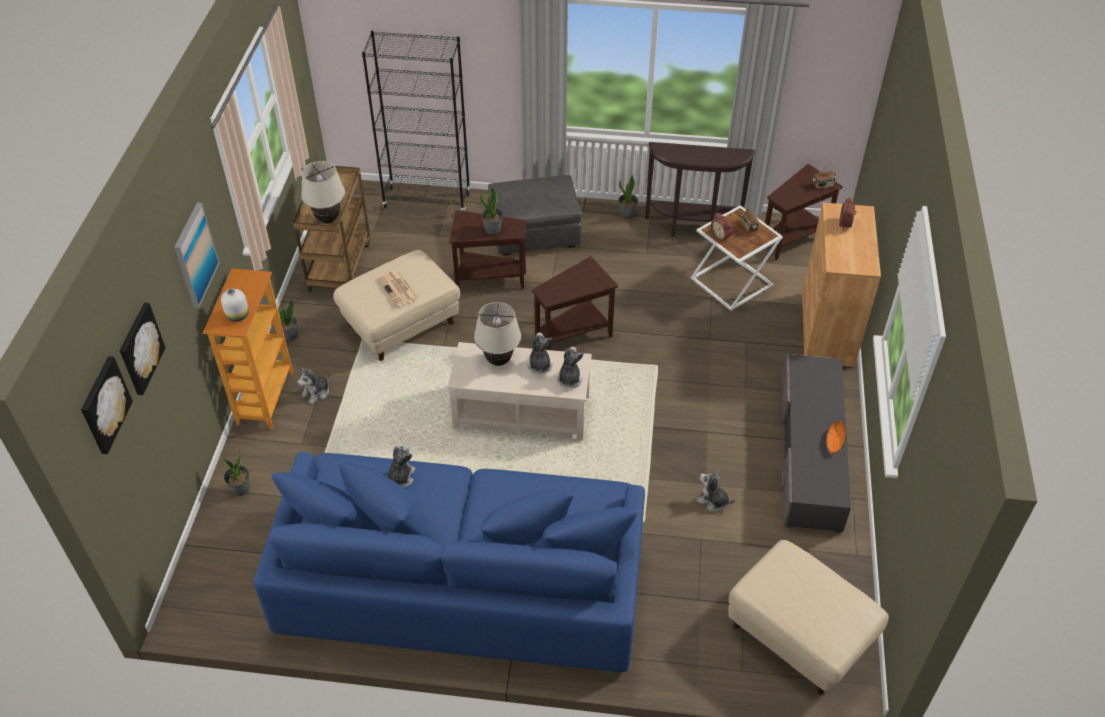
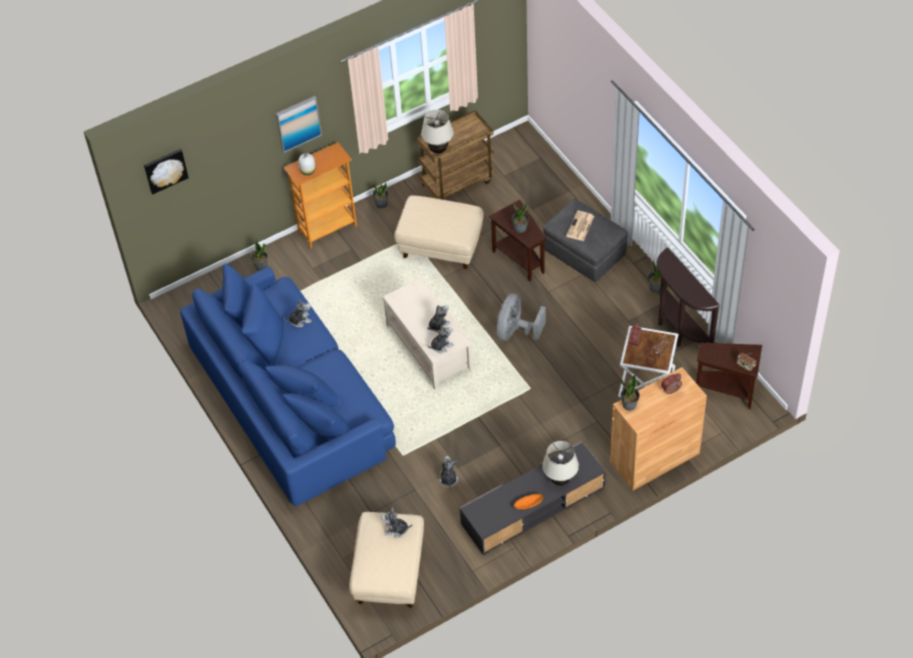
camera: 55 degrees right, 5 degrees up
(139, 348) = (213, 154): picture -> none
(316, 392) = (353, 247): plush toy -> plush toy (396, 530)
(398, 289) = (435, 222): newspaper -> newspaper (580, 226)
(427, 200) = (557, 181): black bookcase -> none
(498, 360) = (423, 305): beige table lamp -> beige table lamp (560, 480)
(574, 334) = (516, 331): brown side table -> grey fan
(838, 261) = (629, 405): none -> potted plant

